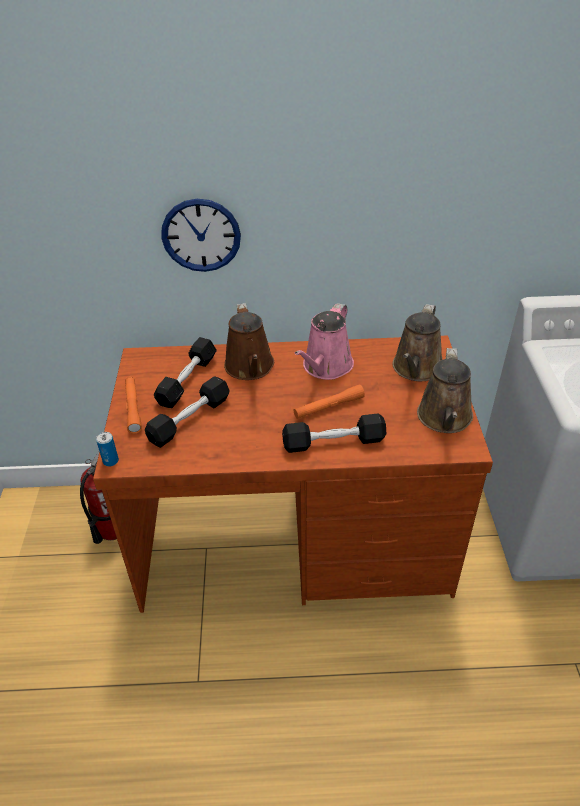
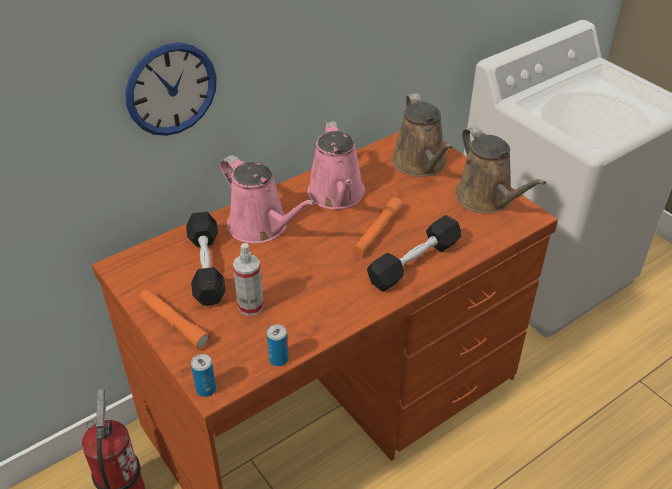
camera: 35 degrees left, 0 degrees up
(172, 464) = (278, 359): none -> can
(189, 420) = (250, 306): black dumbbell -> spray bottle
(250, 368) = (262, 226): brown watering can -> pink watering can

